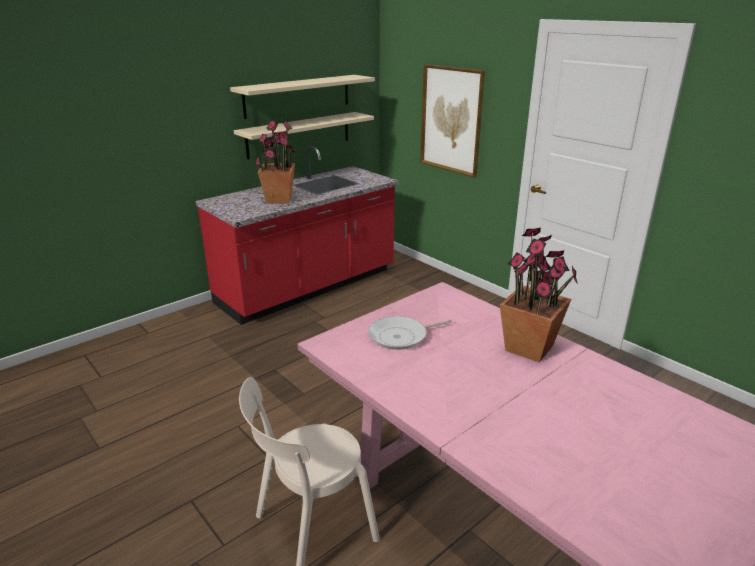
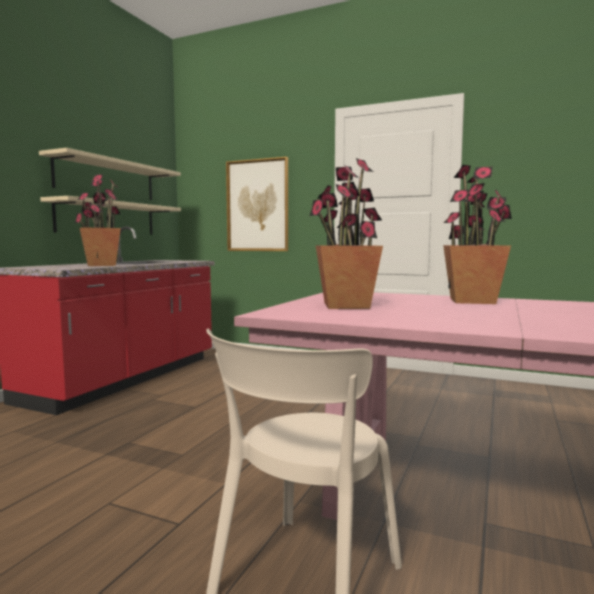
camera: 25 degrees left, 20 degrees down
(401, 336) = (345, 306): frying pan -> potted plant

